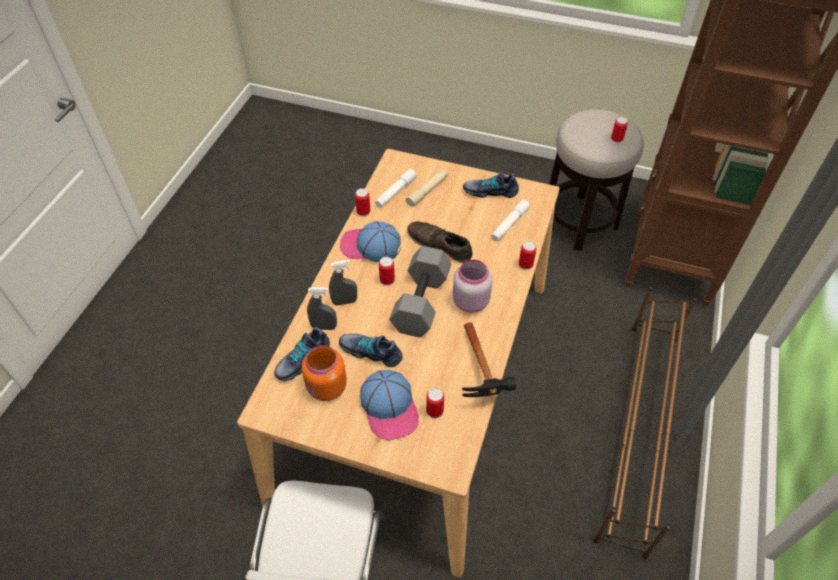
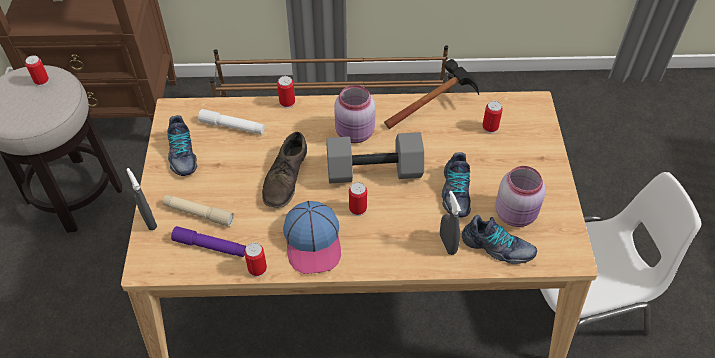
camera: 110 degrees left, 0 degrees up
(326, 388) = (516, 214): orange jar -> pink jar
(344, 301) = (405, 237): grey spray bottle -> grey spray bottle (149, 221)
(390, 408) = (506, 159): cap -> none
(395, 192) = (210, 246): white flashlight -> purple flashlight

